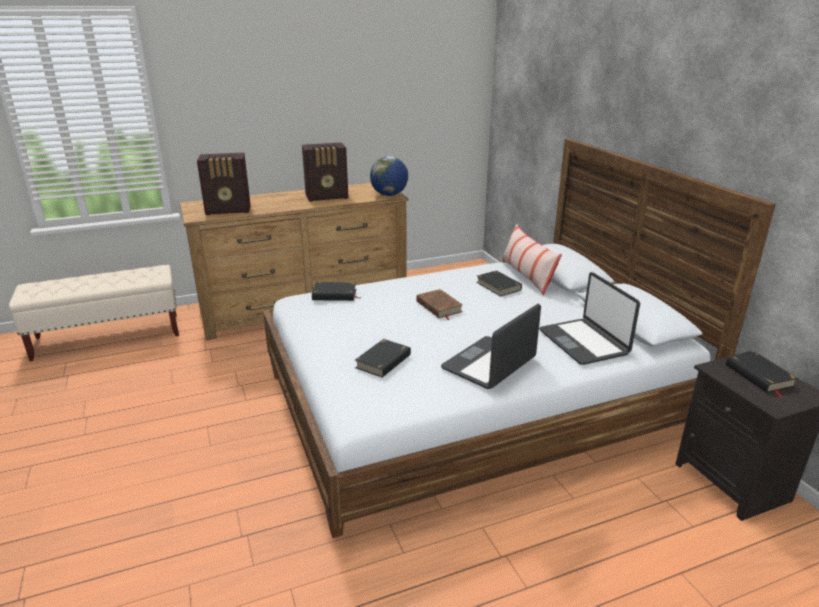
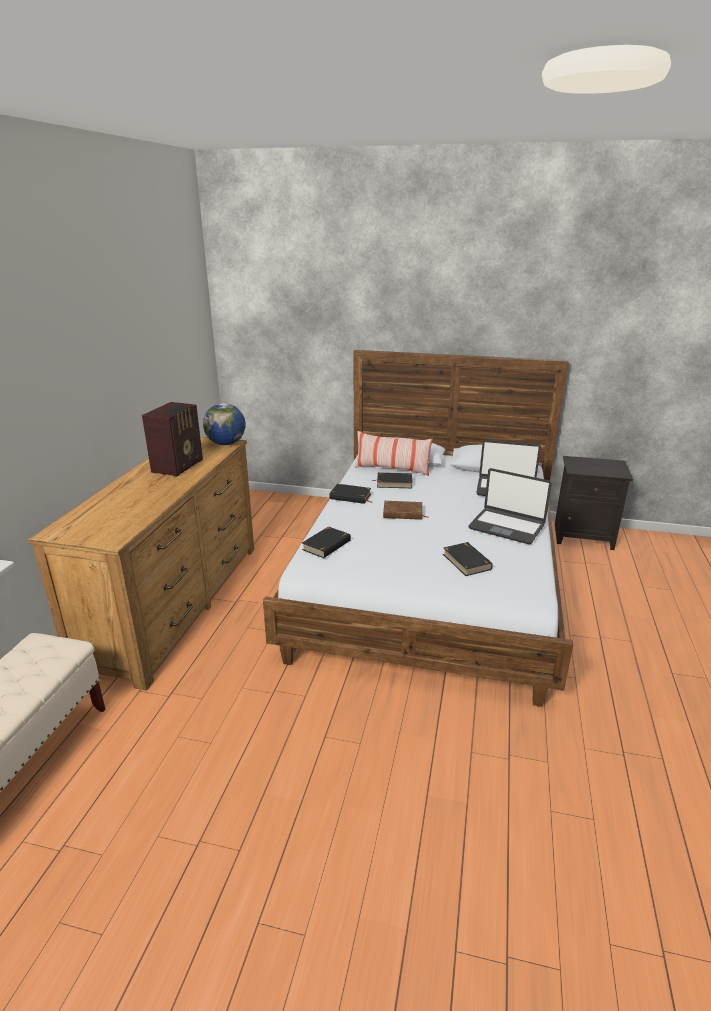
camera: 55 degrees left, 0 degrees up
(229, 210) = (124, 518): radio -> none
(490, 364) = (506, 526): laptop -> laptop turned 45 degrees counterclockwise
(759, 376) = (590, 464): black book -> black book (350, 496)

